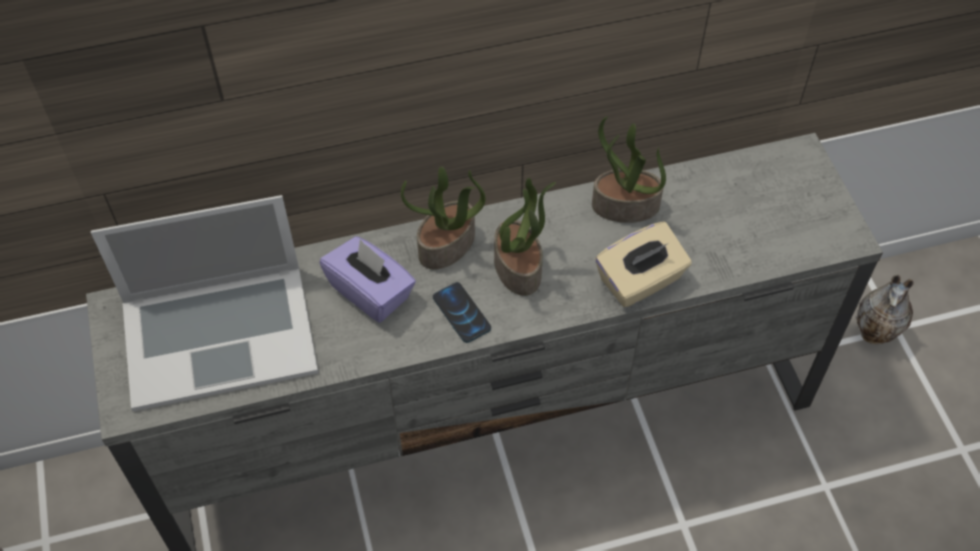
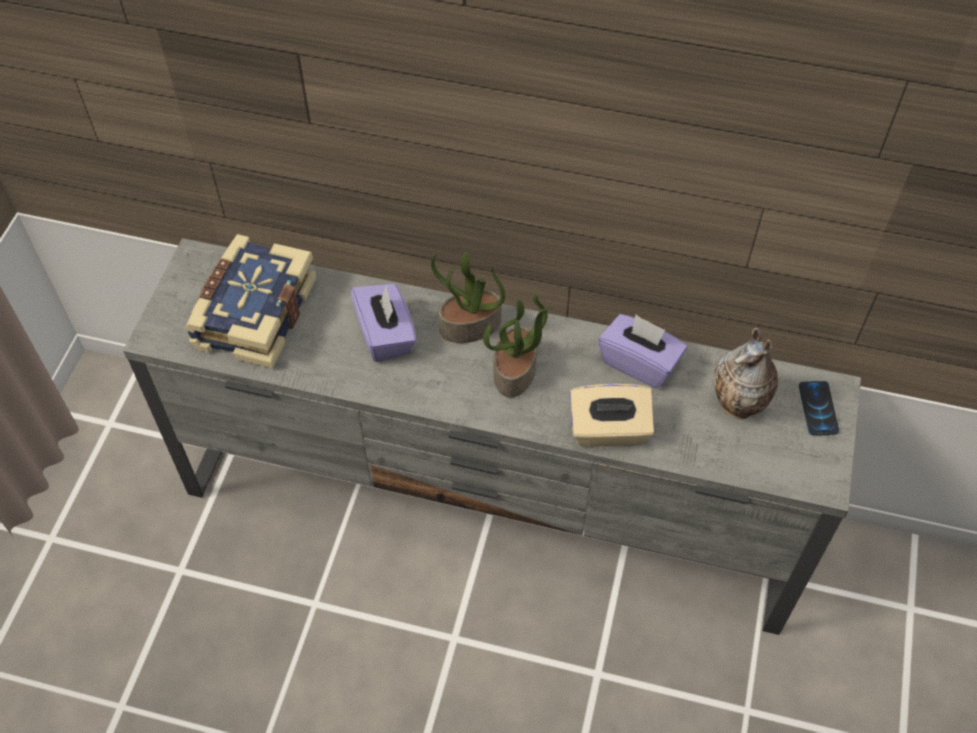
camera: 30 degrees right, 0 degrees up
(219, 334) = (253, 313): laptop -> book
(461, 313) = (444, 385): phone -> phone (818, 409)
(624, 207) = (639, 363): potted plant -> purple tissue box
(876, 334) = (887, 604): vase -> vase (739, 407)

